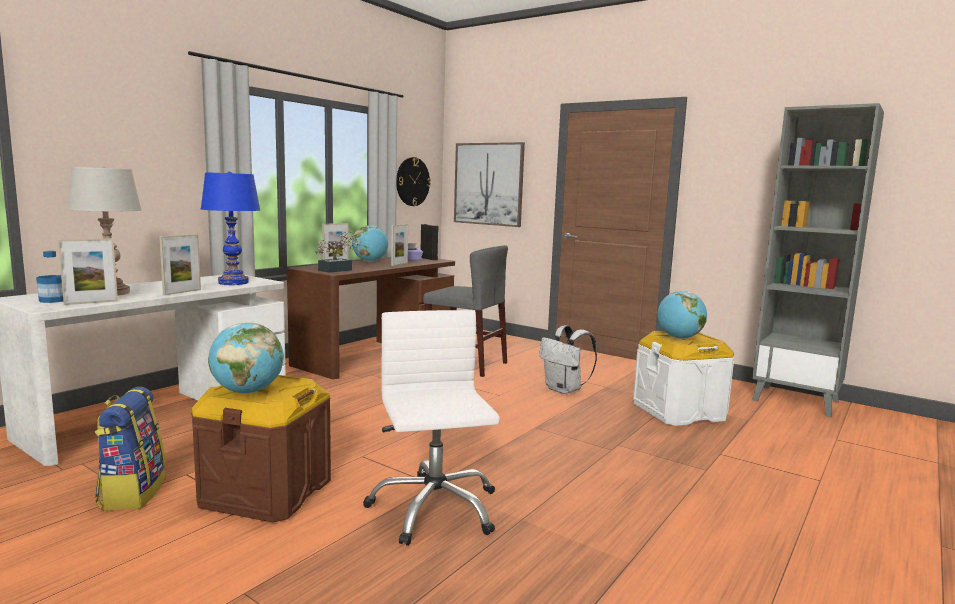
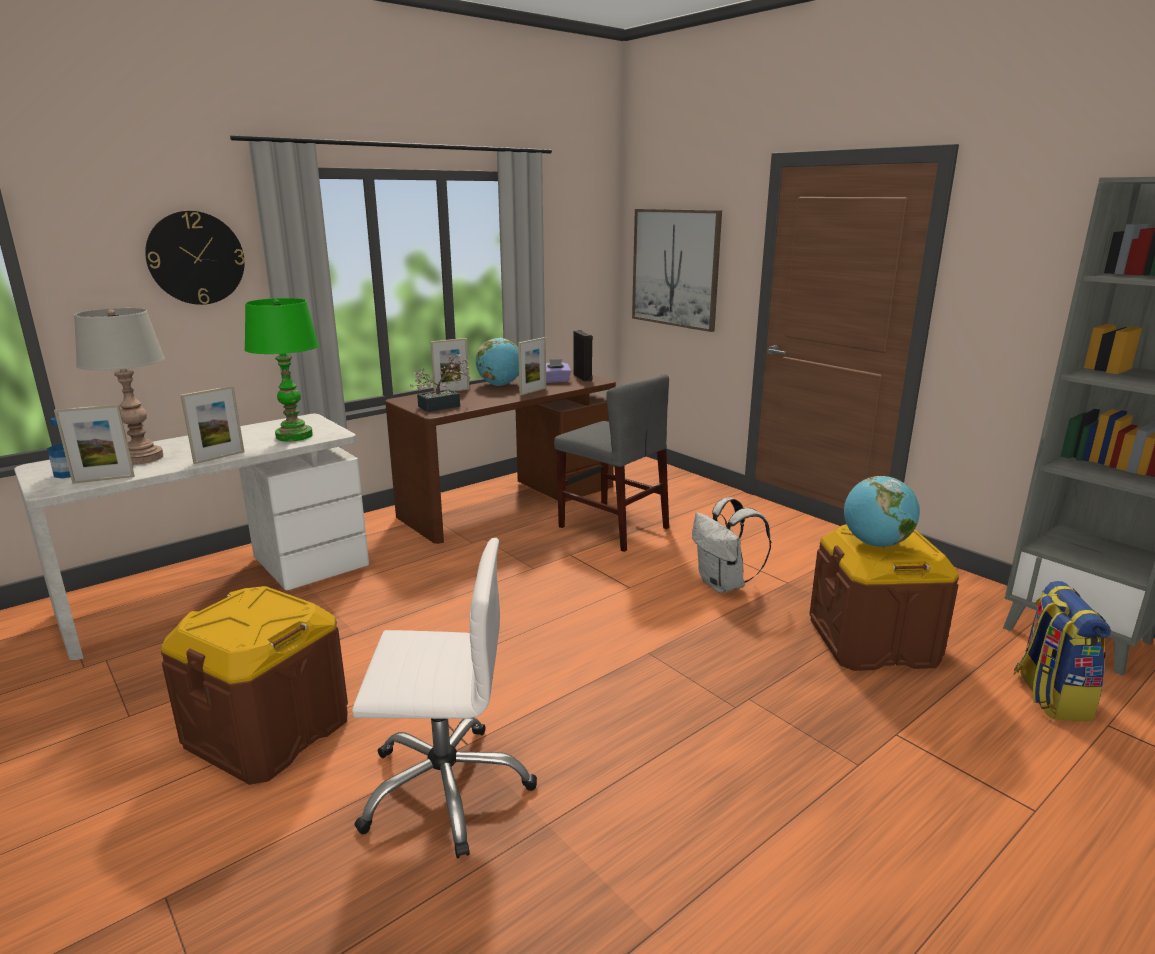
camera: 15 degrees right, 10 degrees up
(132, 493) = (131, 714): backpack -> backpack (1049, 696)
(233, 282) = (294, 436): blue table lamp -> green table lamp
(247, 391) = (224, 625): globe -> none
(412, 181) = (572, 266): wall clock -> wall clock (196, 258)
(433, 508) = (445, 787): white office chair -> white office chair turned 90 degrees clockwise
(678, 412) = (872, 642): white storage box -> brown storage box

